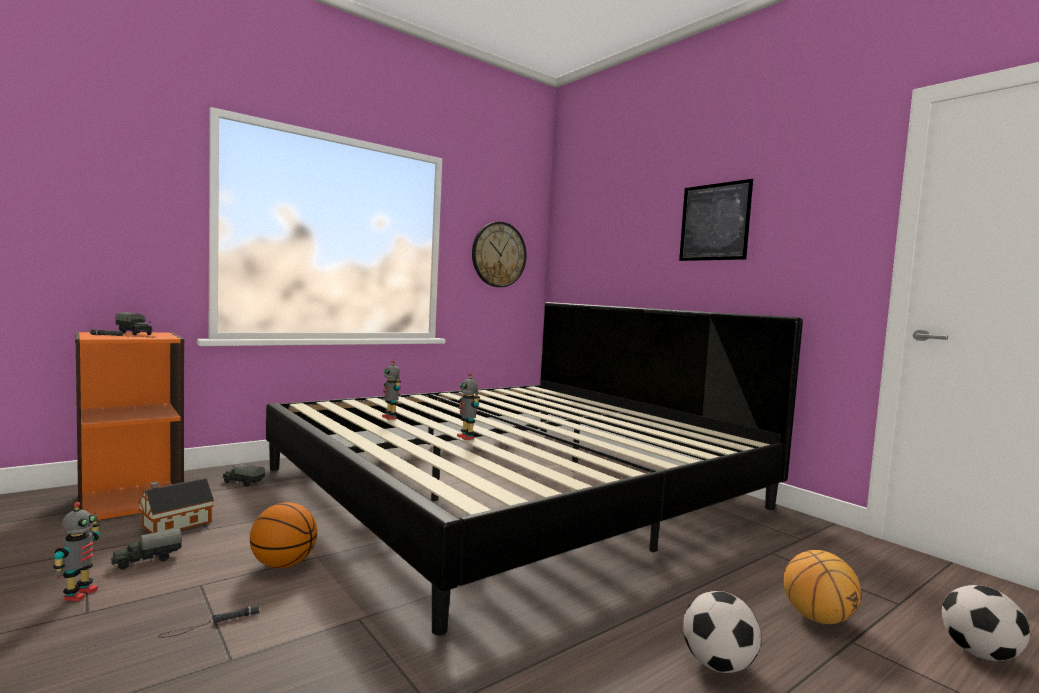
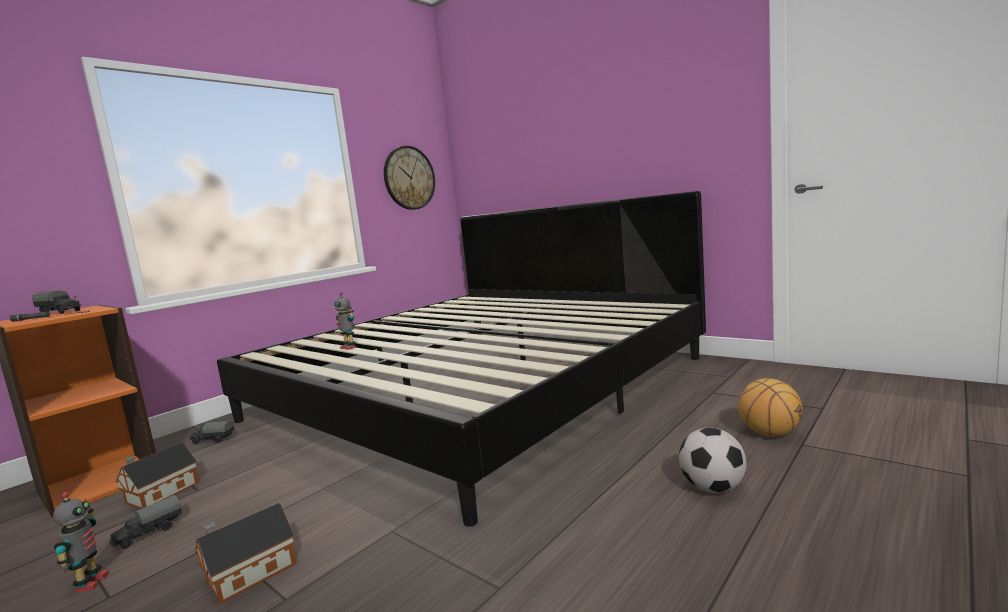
camera: 10 degrees left, 5 degrees up
(210, 624) = (248, 574): black flashlight -> toy house
(283, 564) = (293, 503): basketball -> none
(466, 437) = (432, 350): toy robot -> none
(714, 222) = (609, 117): picture -> none
(980, 654) = (893, 430): football -> none

